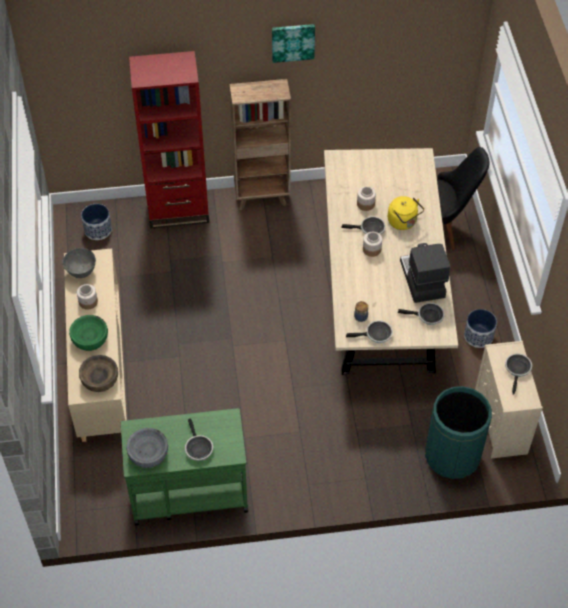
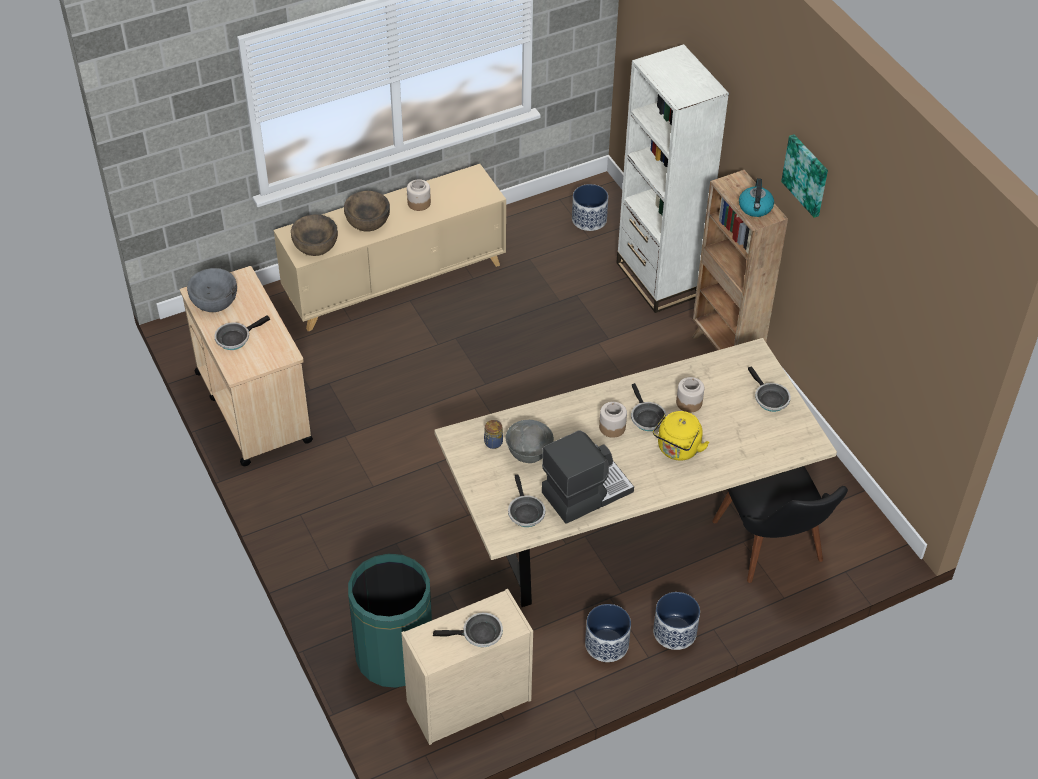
camera: 70 degrees right, 5 degrees down
(81, 272) = (459, 185): grey bowl -> grey bowl (528, 454)
(90, 339) = (368, 220): green bowl -> brown bowl
(178, 210) = (658, 279): red bookcase -> white bookcase
(188, 492) = (253, 406): green cart -> beige cart
(270, 90) = (755, 208): none -> kettle
(376, 335) = (471, 465): frying pan -> frying pan (769, 398)
(480, 299) = (674, 632): none -> planter

